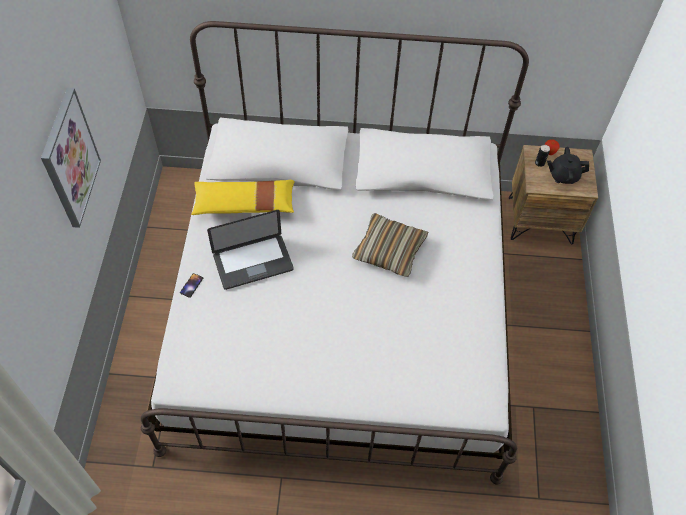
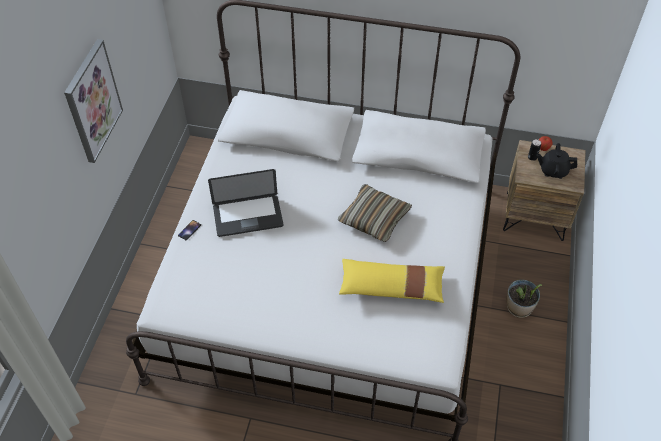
camera: 10 degrees right, 5 degrees down
(245, 204) = (249, 166): yellow pillow -> yellow pillow (391, 287)
(539, 322) = (519, 308): none -> potted plant

